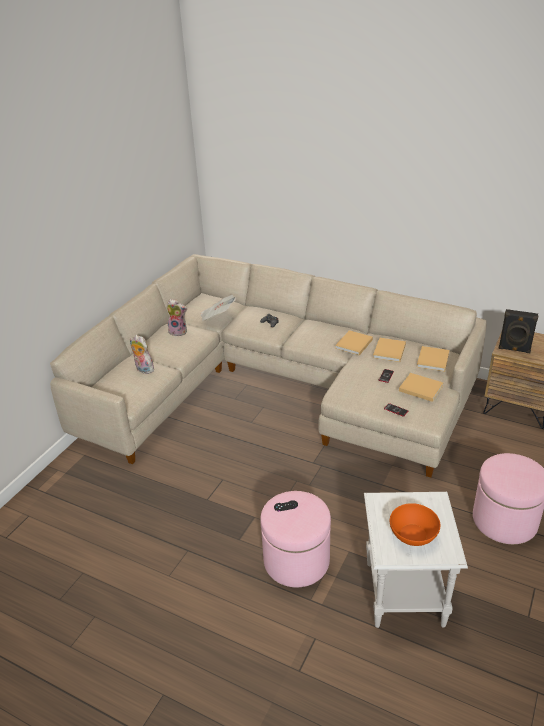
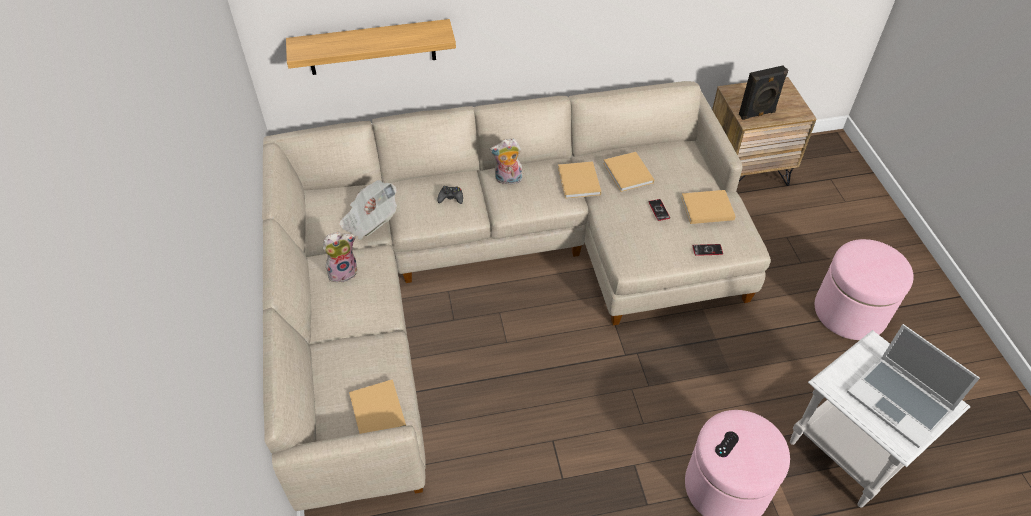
camera: 40 degrees left, 15 degrees up
(143, 369) = (359, 359): plush toy -> plush toy (507, 180)
(265, 218) = (371, 47): none -> shelf
(413, 535) = (900, 402): orange bowl -> laptop
(432, 360) = (682, 164): beige book -> beige book (378, 413)

